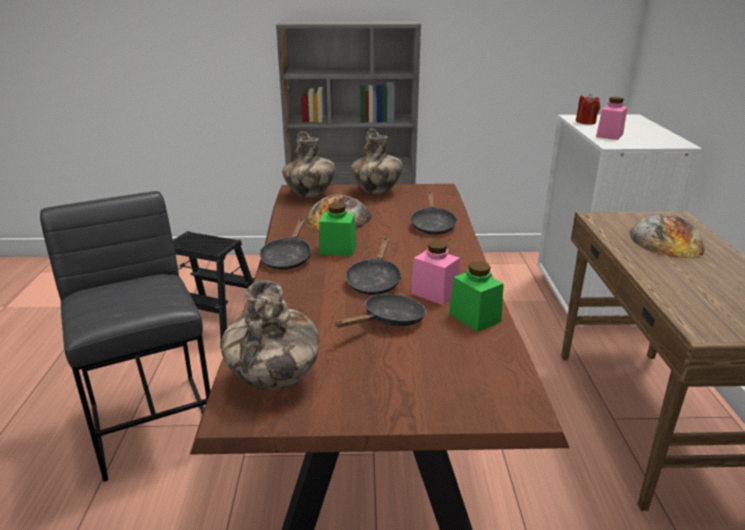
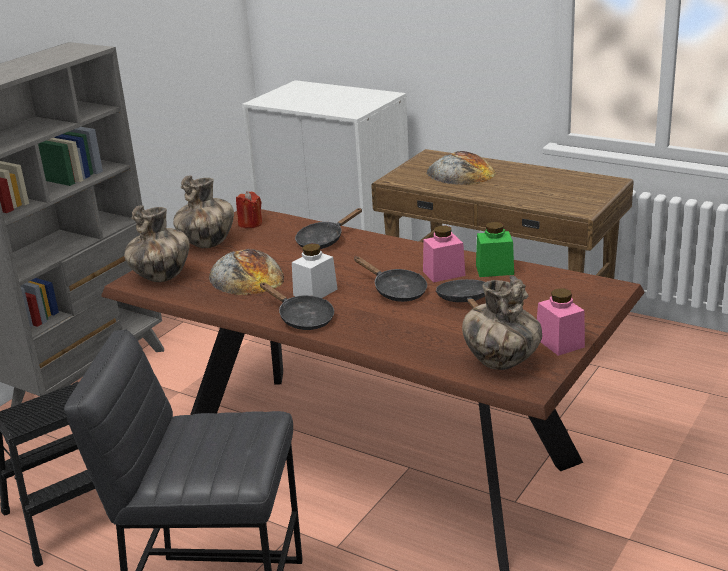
camera: 55 degrees left, 0 degrees up
(338, 249) = (315, 292): green jar -> white jar
(432, 225) = (323, 240): black frying pan -> black frying pan turned 105 degrees clockwise
(586, 122) = (282, 102): red candle -> red candle (250, 224)
(609, 135) = (330, 106): pink jar -> pink jar (559, 342)

